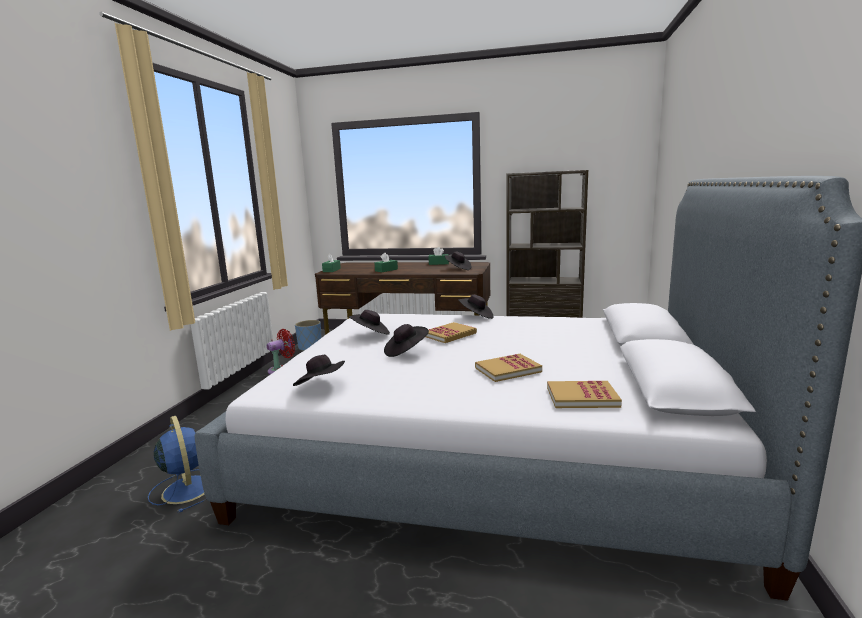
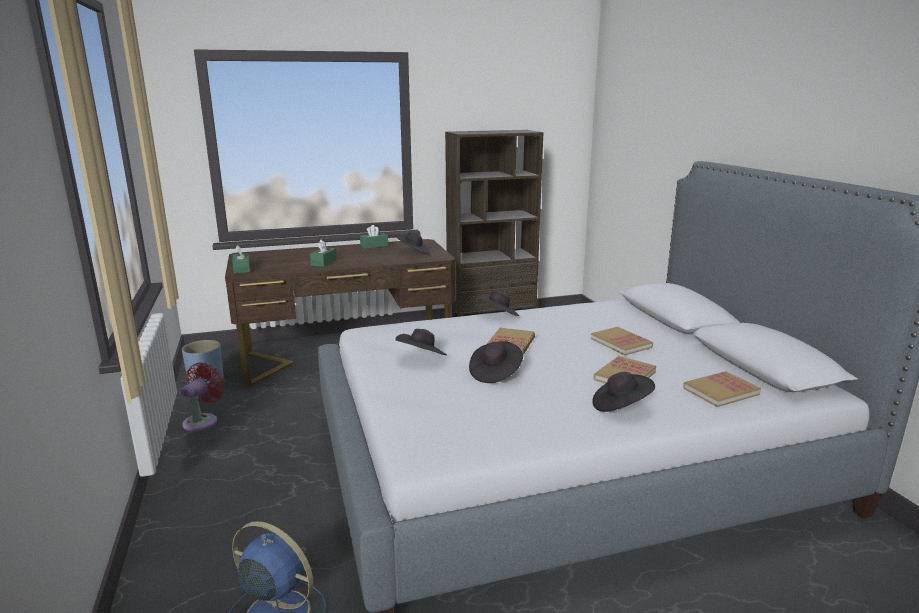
camera: 30 degrees left, 5 degrees up
(321, 386) = (477, 436): black hat -> black hat (620, 406)
(547, 347) = (621, 343): none -> book

